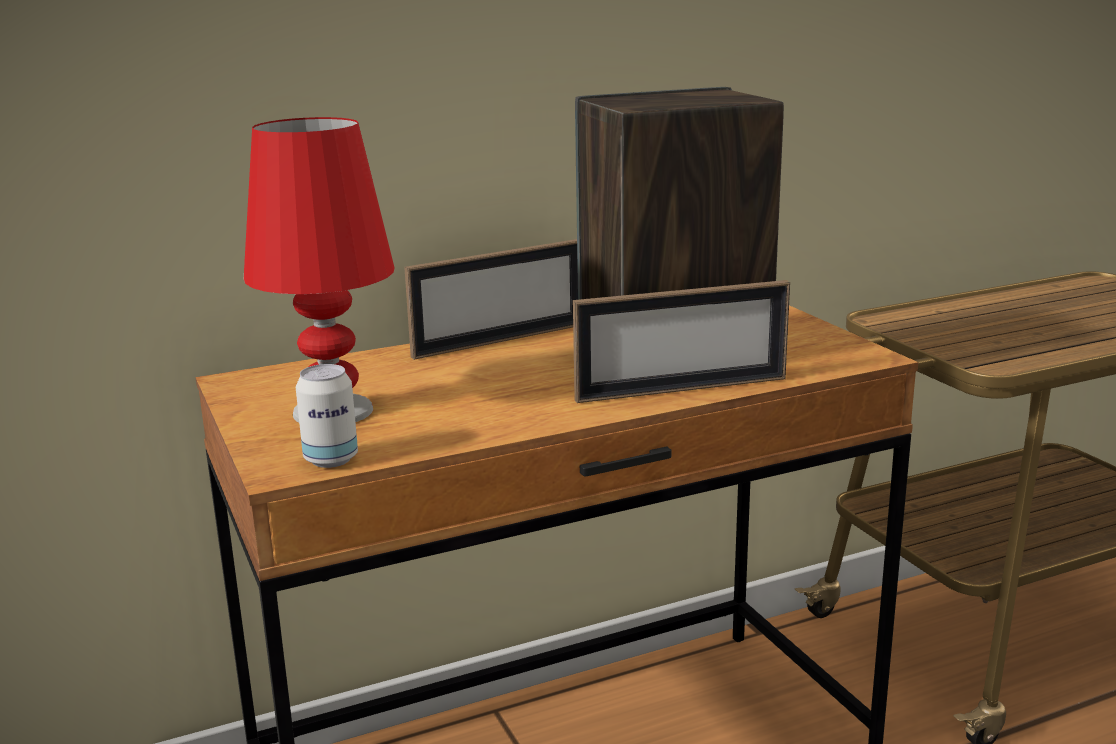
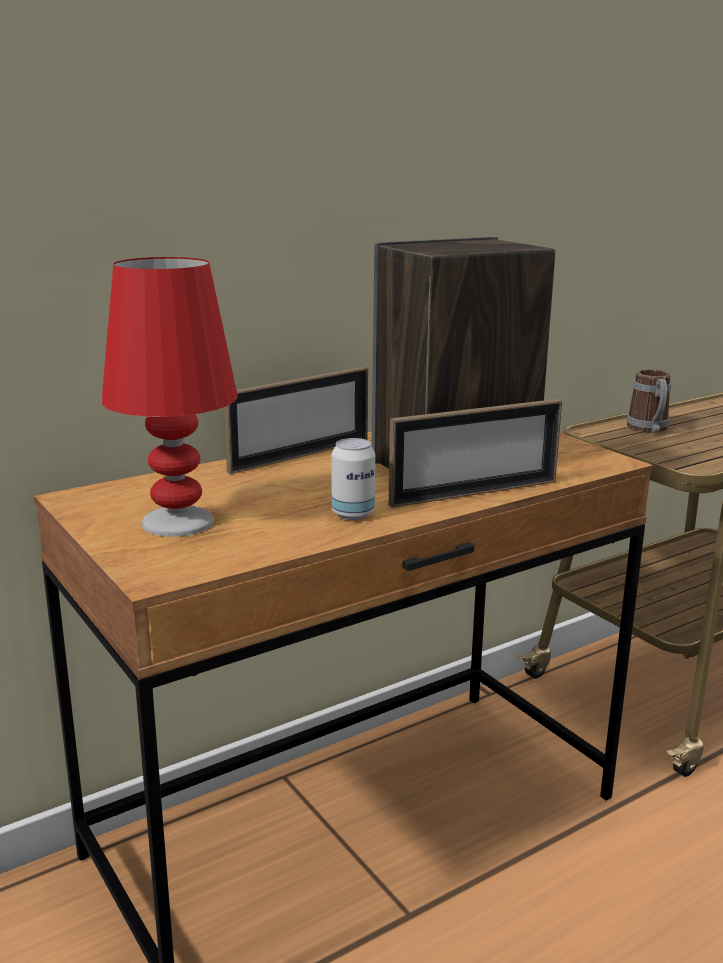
camera: 10 degrees left, 0 degrees up
(331, 459) = (195, 565): can -> can (353, 514)
(956, 318) = (649, 429): none -> mug

